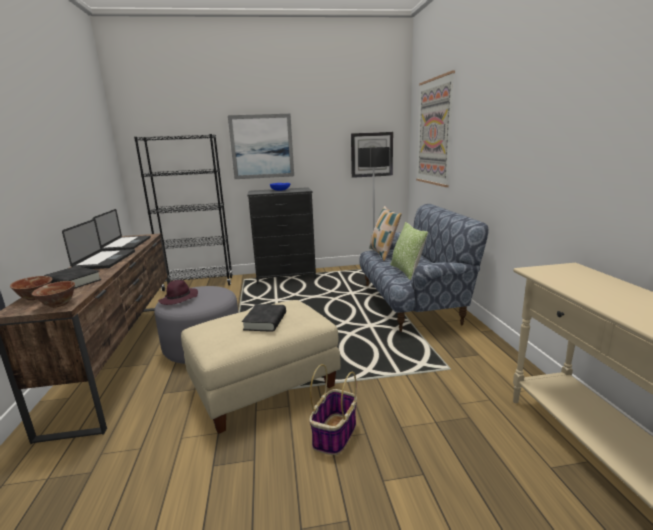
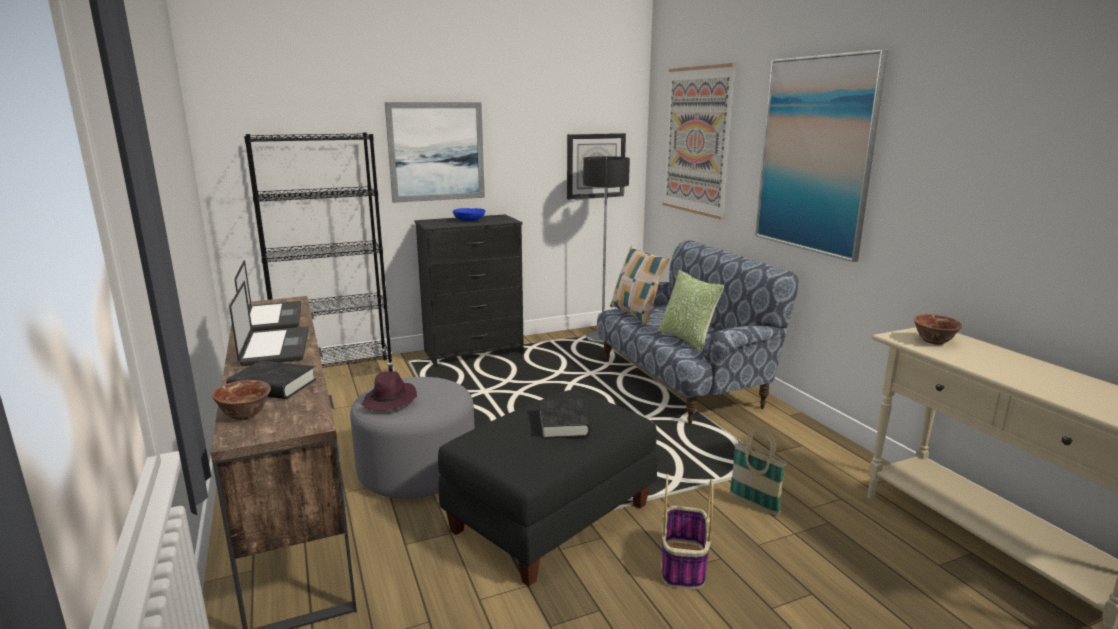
camera: 15 degrees left, 0 degrees up
(58, 304) = (301, 422): bowl -> bowl (934, 341)
(264, 386) = (551, 516): beige ottoman -> black ottoman
(415, 395) = (754, 505): none -> basket
(500, 131) = (815, 155): none -> picture

